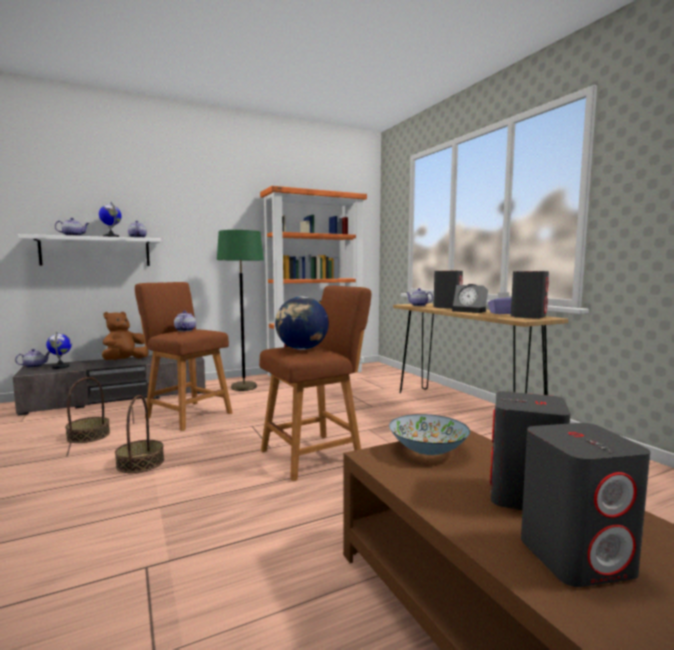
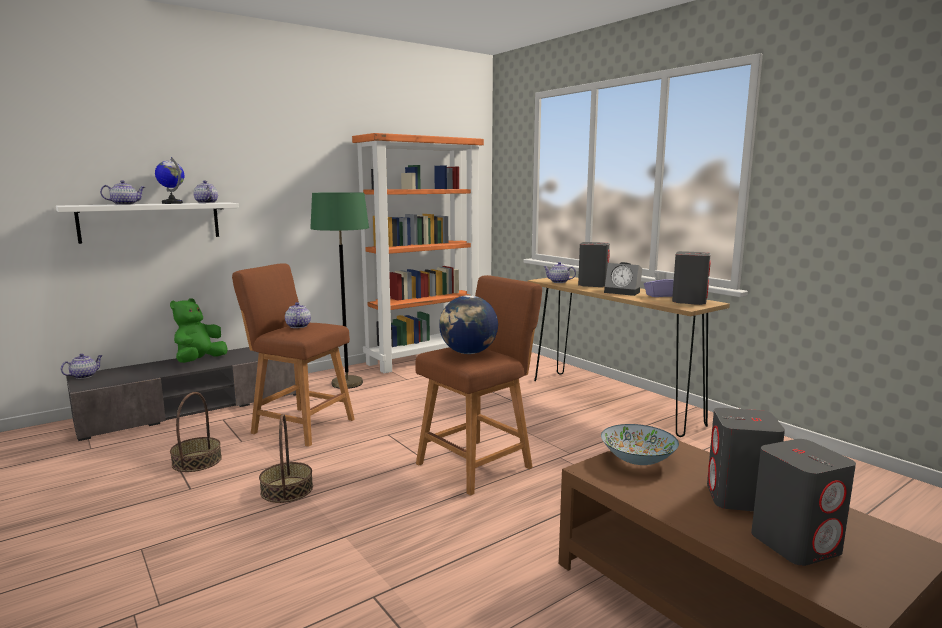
camera: 10 degrees left, 5 degrees up
(60, 367) = (121, 375): globe -> none
(124, 361) = (199, 361): brown plush toy -> green plush toy

